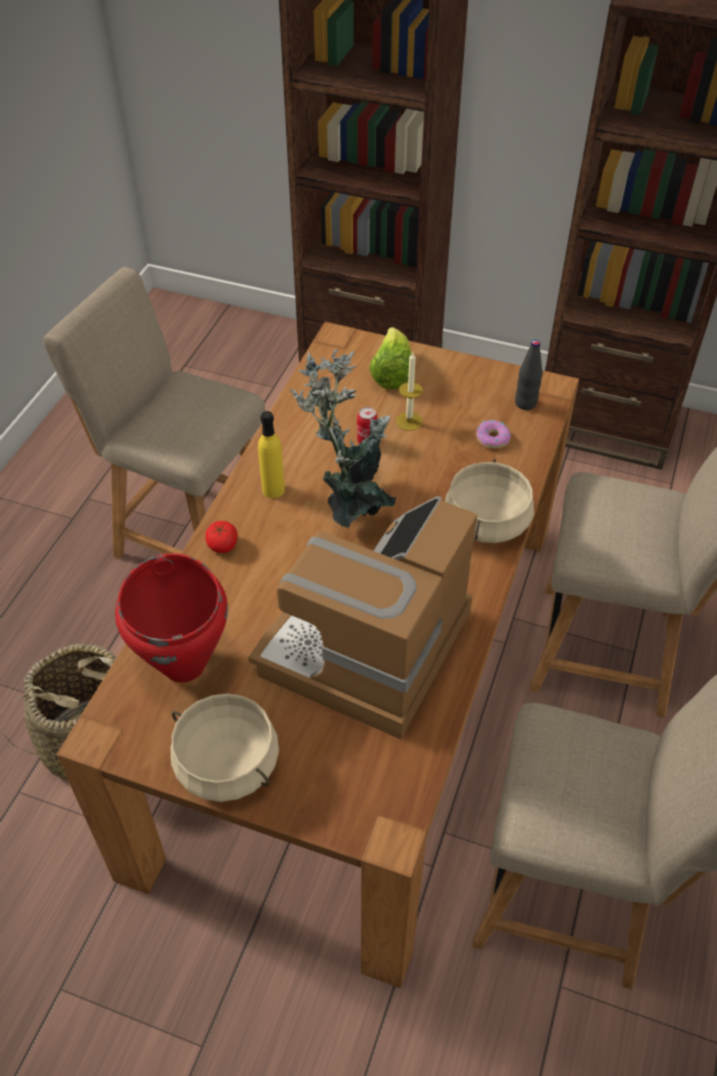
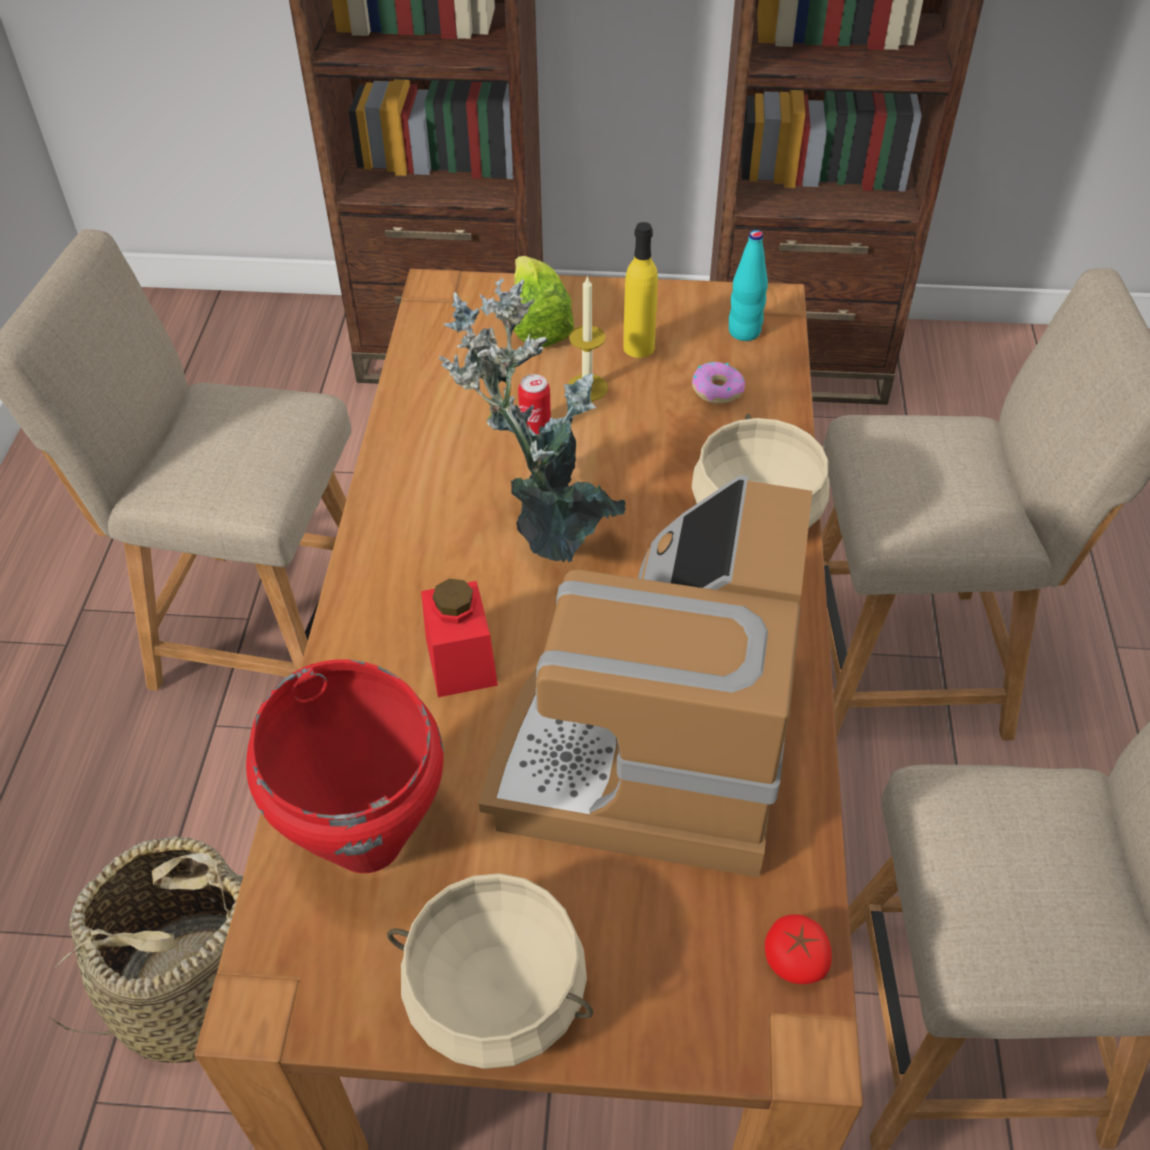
camera: 15 degrees left, 0 degrees up
(222, 545) = (366, 631): tomato -> tomato (794, 960)
(271, 575) = (461, 661): none -> red jar
(273, 490) = (418, 529): yellow bottle -> yellow bottle (638, 347)
(525, 403) = (744, 332): black bottle -> turquoise bottle

